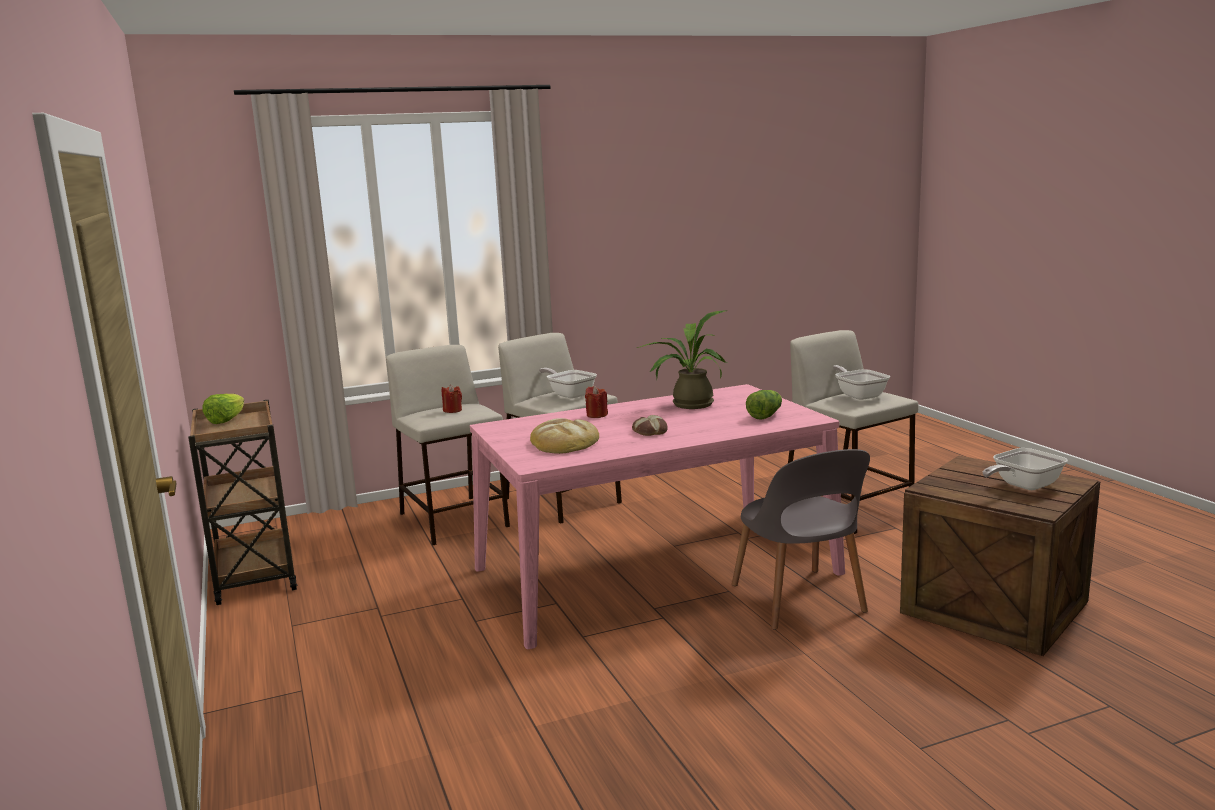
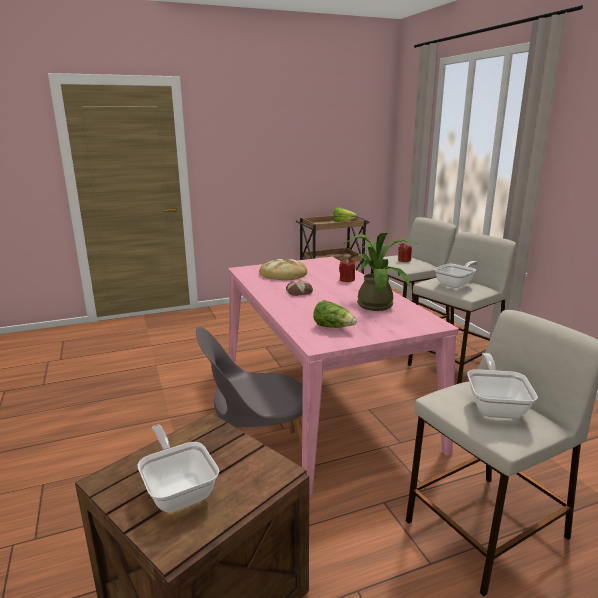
camera: 90 degrees right, 5 degrees up
(858, 395) = (495, 406): frying pan -> frying pan turned 60 degrees counterclockwise

